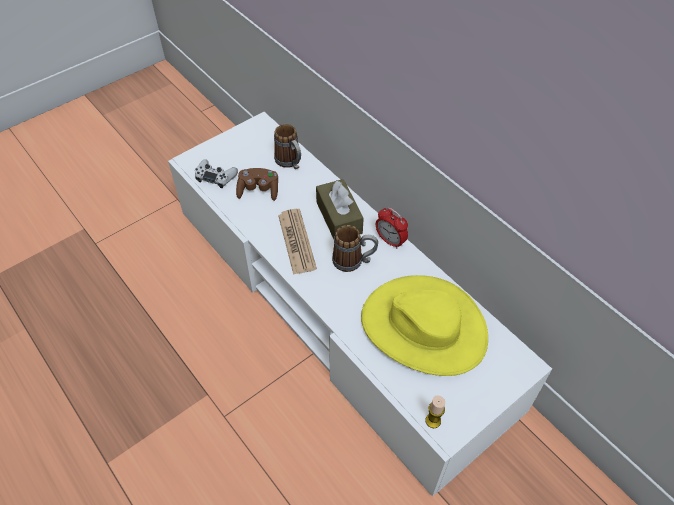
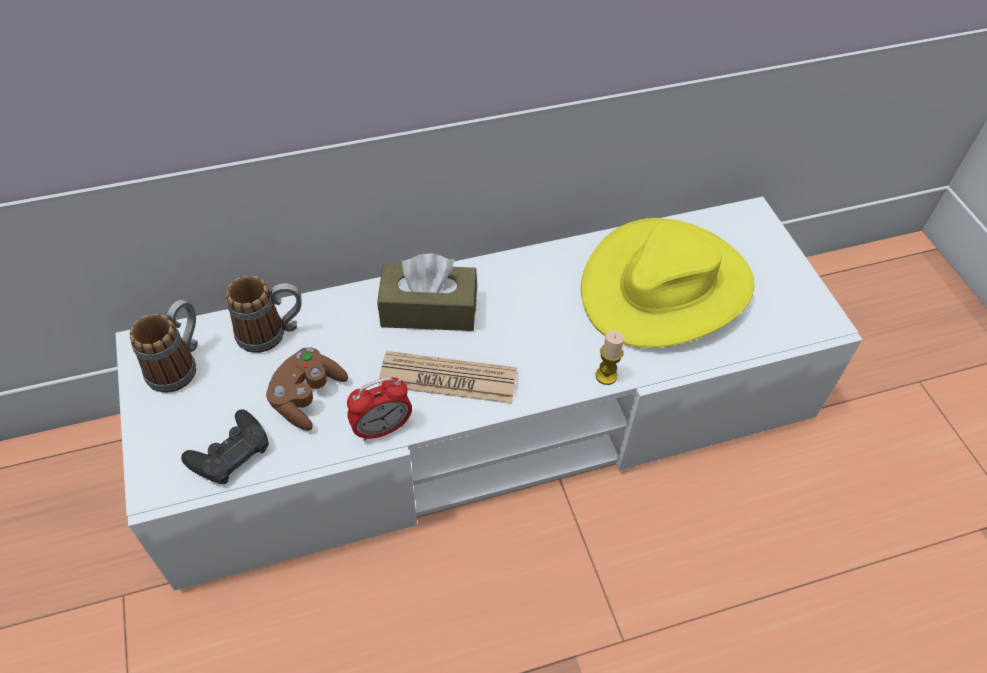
camera: 70 degrees left, 0 degrees up
(215, 177) = (230, 453): white game controller -> black game controller
(354, 261) = (522, 321): mug -> mug (179, 364)
(390, 241) = (505, 267): alarm clock -> alarm clock (382, 428)
(433, 421) = (806, 329): candle -> candle (606, 376)

